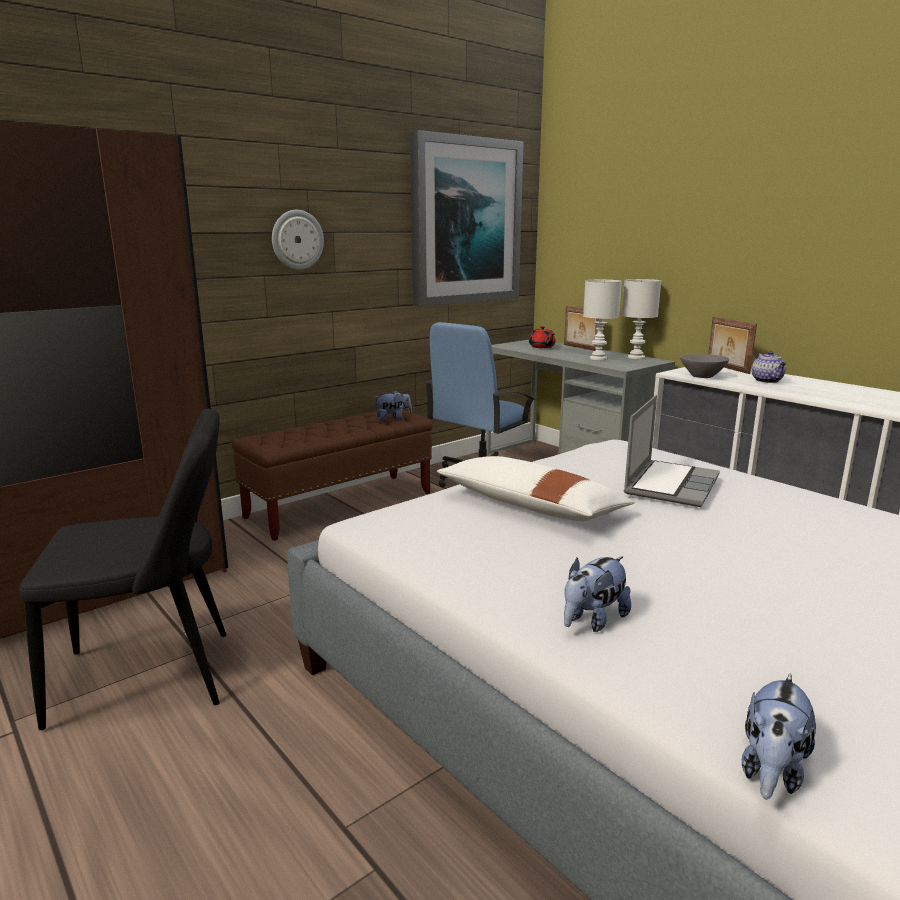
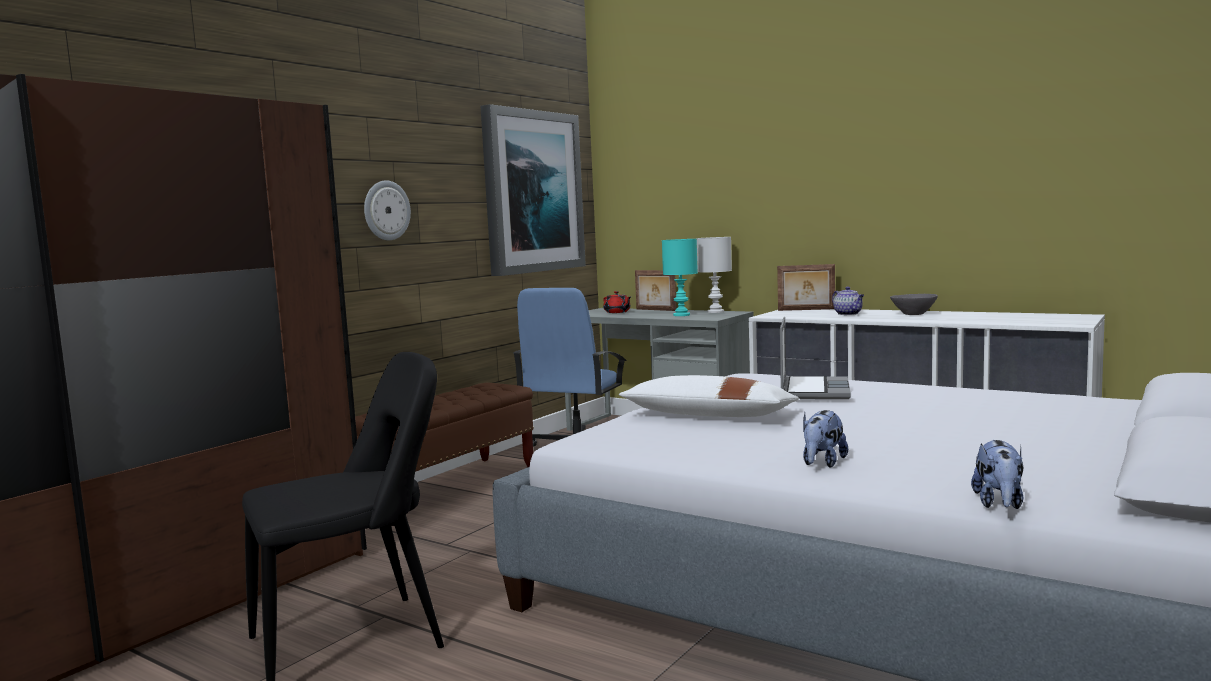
camera: 15 degrees left, 10 degrees down
(393, 419) = (492, 390): plush toy -> none
(598, 358) = (681, 315): white table lamp -> turquoise table lamp
(701, 376) = (791, 316): grey bowl -> grey bowl (913, 314)
(726, 368) = (806, 310): picture frame -> picture frame turned 45 degrees counterclockwise

